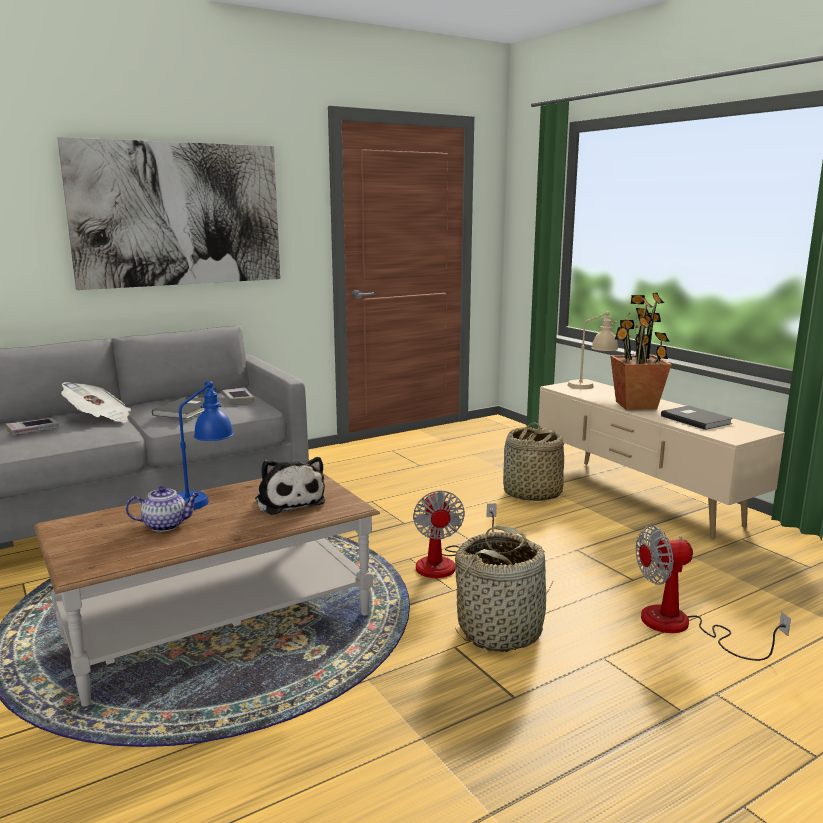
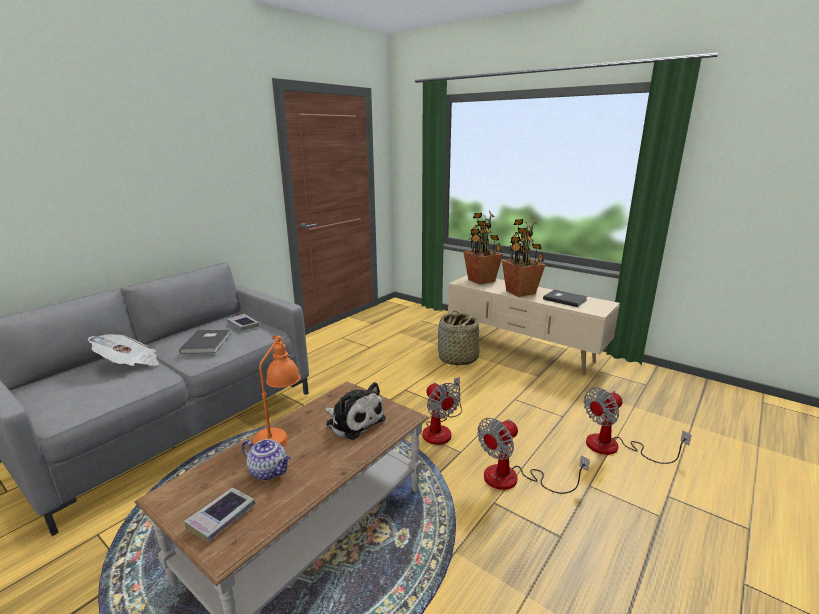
camera: 20 degrees left, 5 degrees up
(33, 430) = (70, 389): book -> book (221, 517)
(166, 525) = (269, 471): teapot -> teapot turned 60 degrees clockwise
(178, 214) = (161, 173): picture -> none
(203, 498) = (279, 432): blue table lamp -> orange table lamp
(501, 630) = (513, 479): basket -> fan
(591, 387) = (481, 280): beige table lamp -> potted plant

